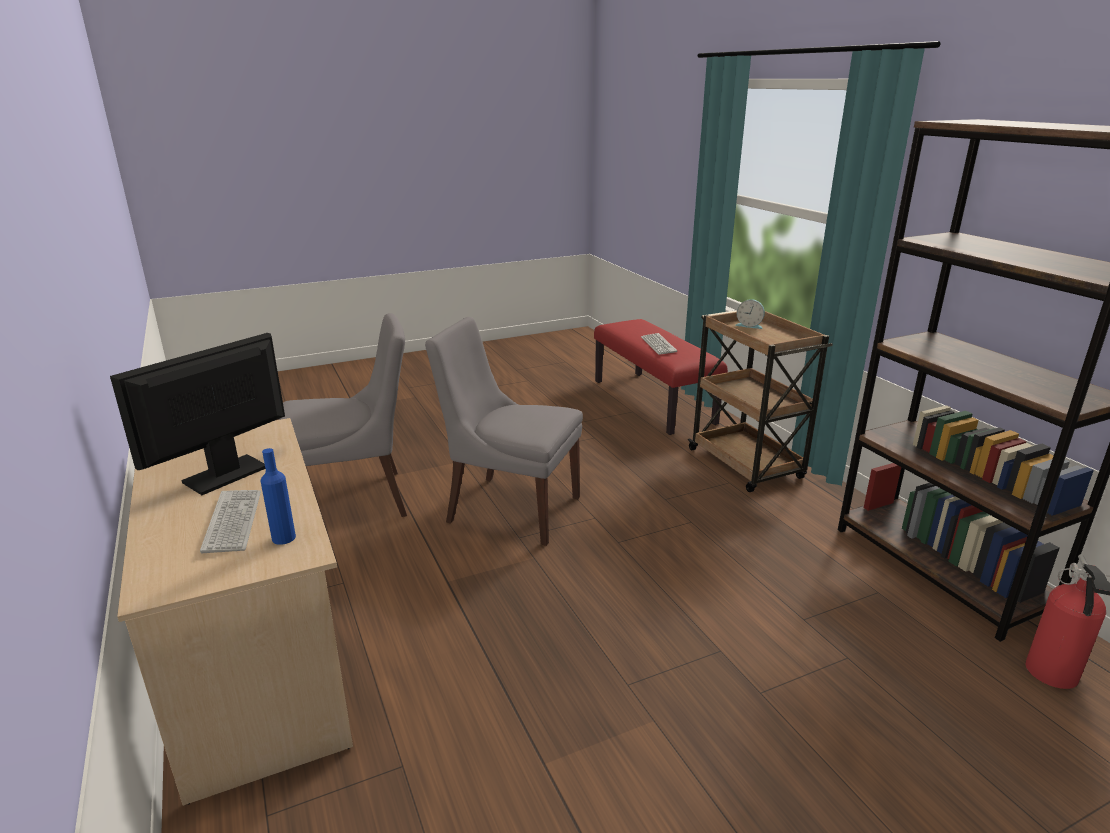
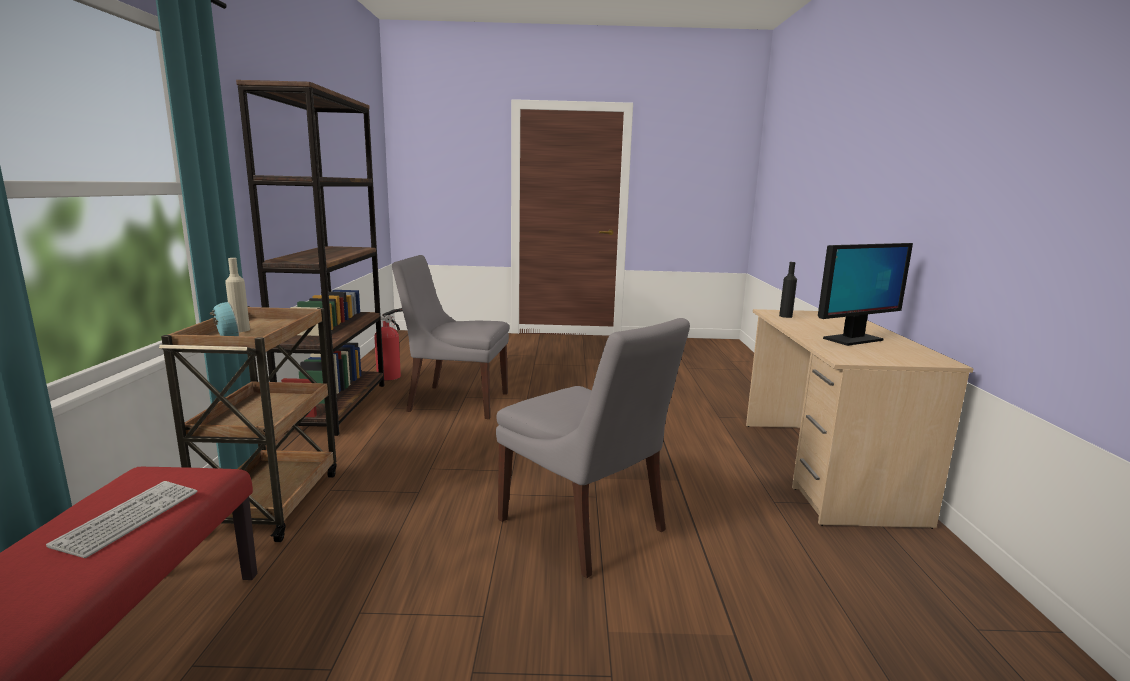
camera: 155 degrees left, 10 degrees down
(233, 521) = (822, 323): keyboard -> none
(283, 538) = (785, 316): blue bottle -> black bottle
(355, 500) = (786, 598): grey chair -> grey chair (455, 402)
(774, 333) = (240, 330): none -> beige bottle

